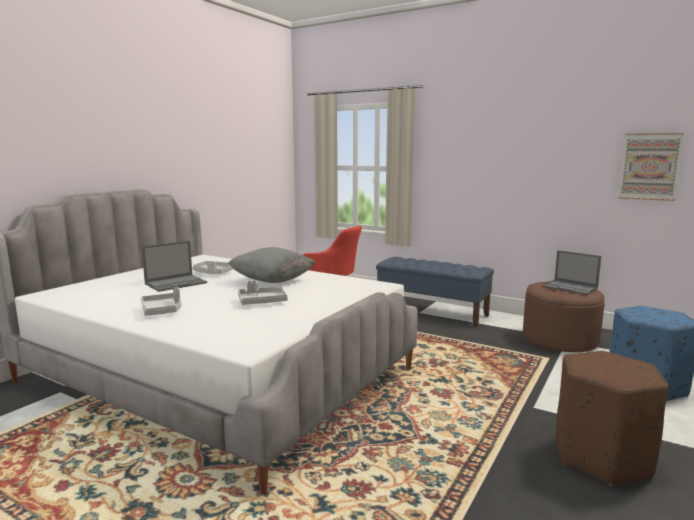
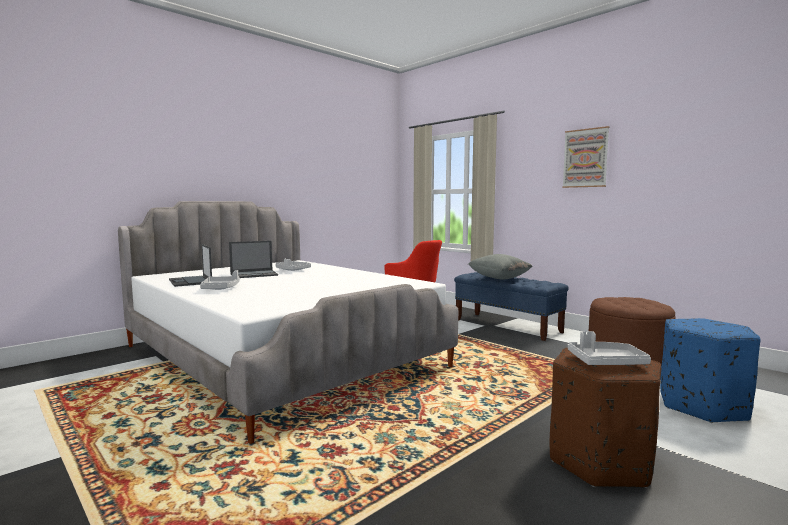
camera: 15 degrees right, 5 degrees down
(262, 302) = (305, 288): grey tray -> grey tray (606, 362)
(272, 281) = (332, 277): grey pillow -> grey pillow (499, 278)
(570, 287) = (638, 302): laptop -> laptop (190, 281)
(649, 166) = (732, 176): picture -> picture (585, 158)

